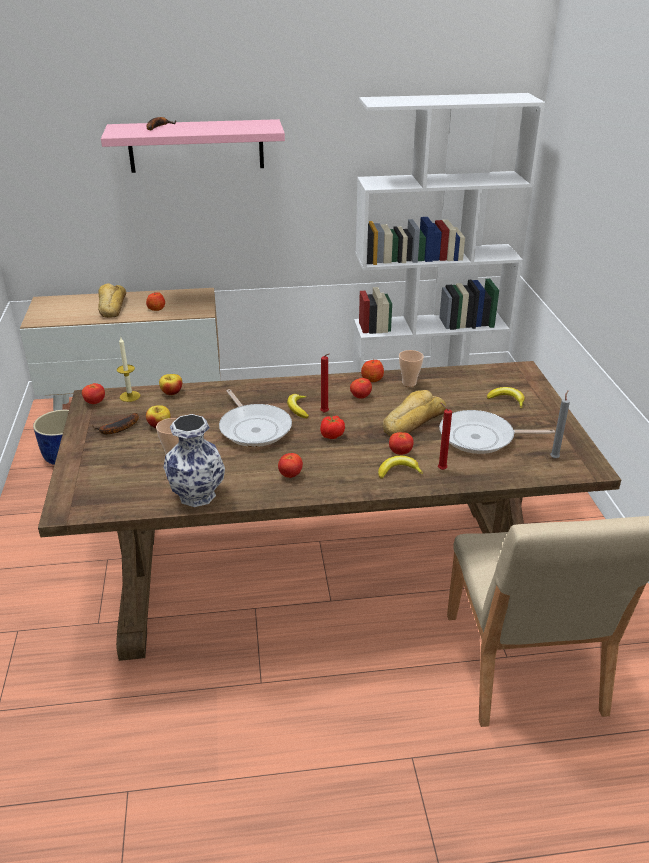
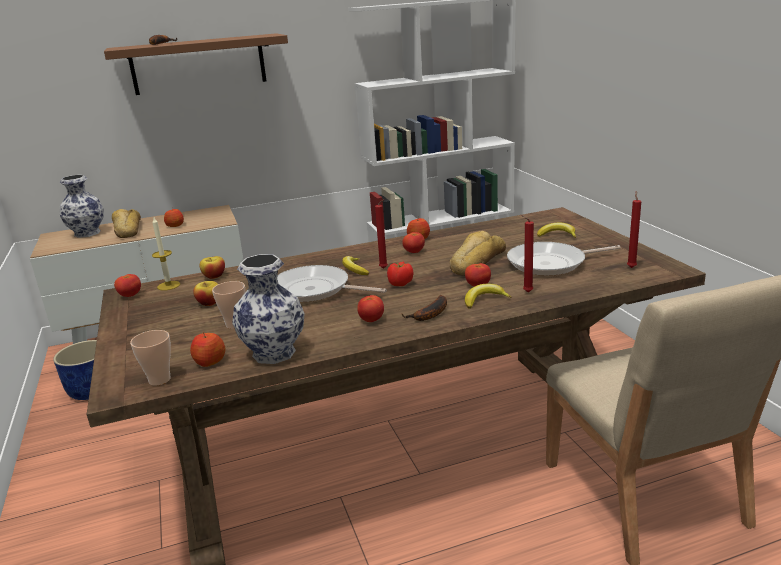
camera: 10 degrees left, 10 degrees down
(75, 304) = (87, 233): none -> vase
(117, 429) = (162, 313): banana -> banana (430, 314)
(143, 493) = (209, 361): none -> apple
(196, 146) = (198, 64): pink shelf -> brown shelf
(254, 428) = (315, 290): frying pan -> frying pan turned 150 degrees clockwise
(409, 383) = (456, 236): cup -> cup (159, 380)
(554, 457) = (631, 267): grey candle -> red candle

